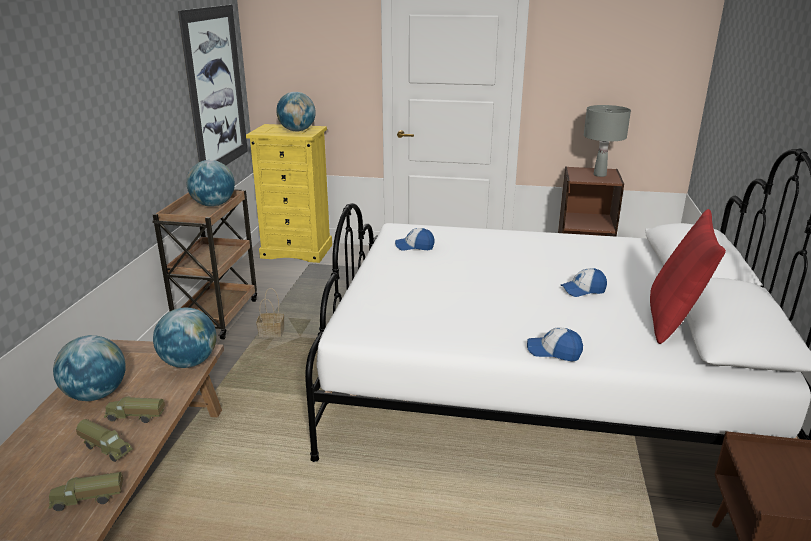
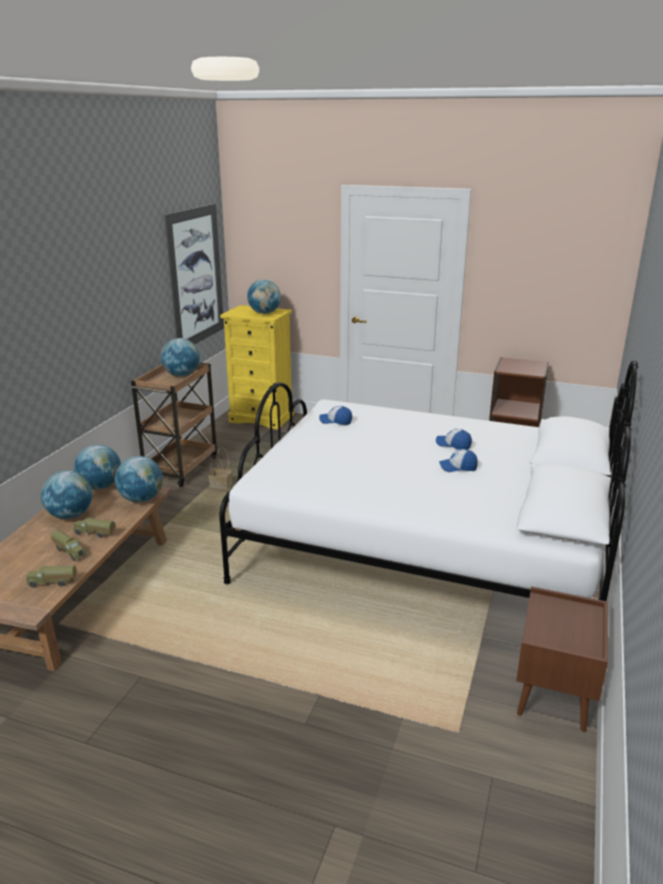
camera: 10 degrees right, 0 degrees up
(130, 350) = (101, 486): none -> globe
(554, 352) = (405, 512): cap -> cap (453, 445)
(599, 175) = (527, 367): grey table lamp -> none
(673, 320) = (519, 496): red pillow -> none

